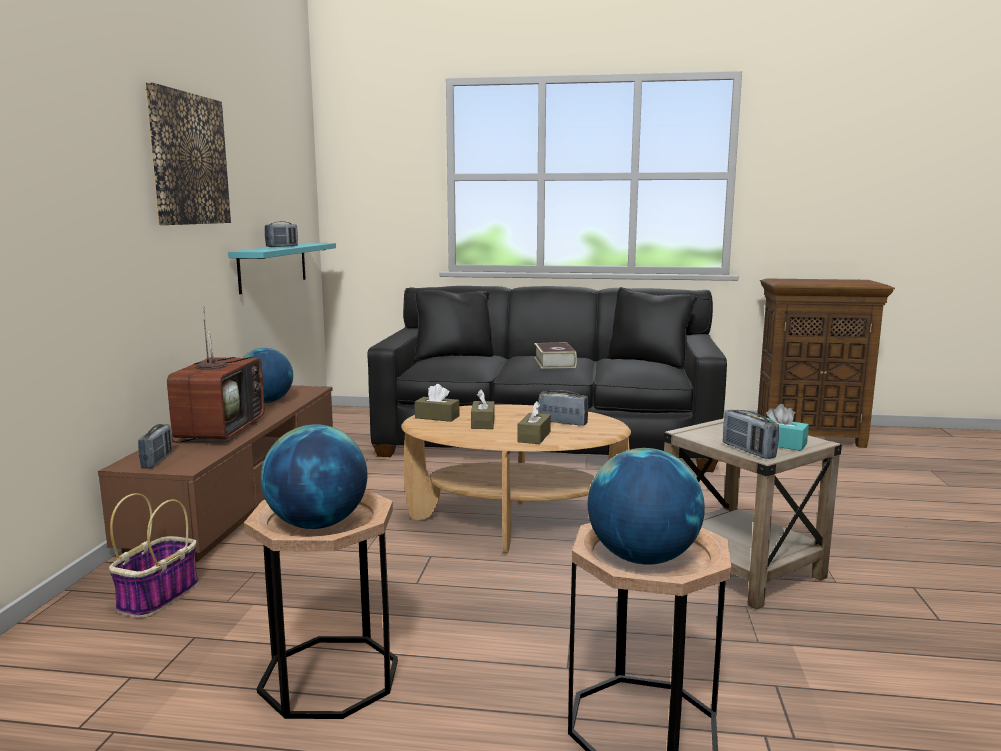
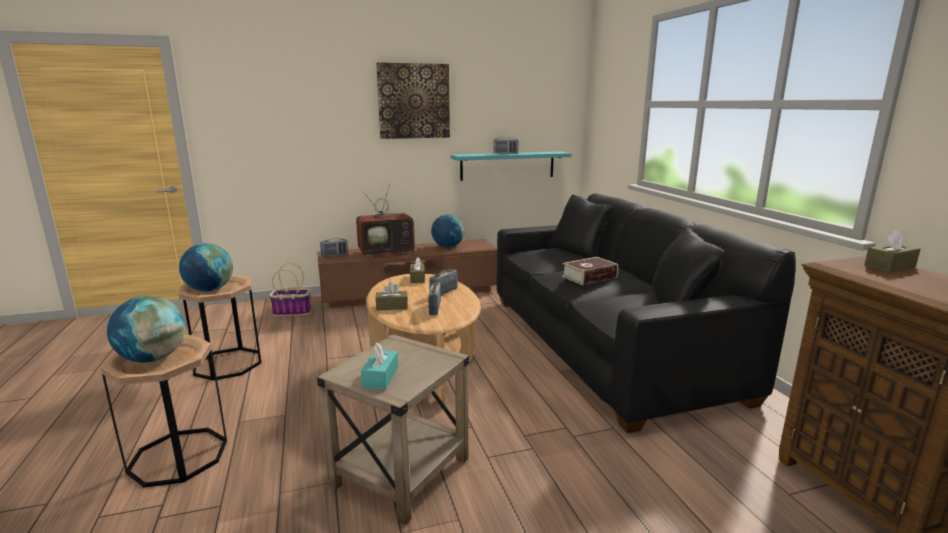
camera: 65 degrees right, 5 degrees up
(483, 423) = (413, 290): brown tissue box -> brown tissue box (889, 266)
(748, 451) = (351, 366): radio -> radio (443, 292)

